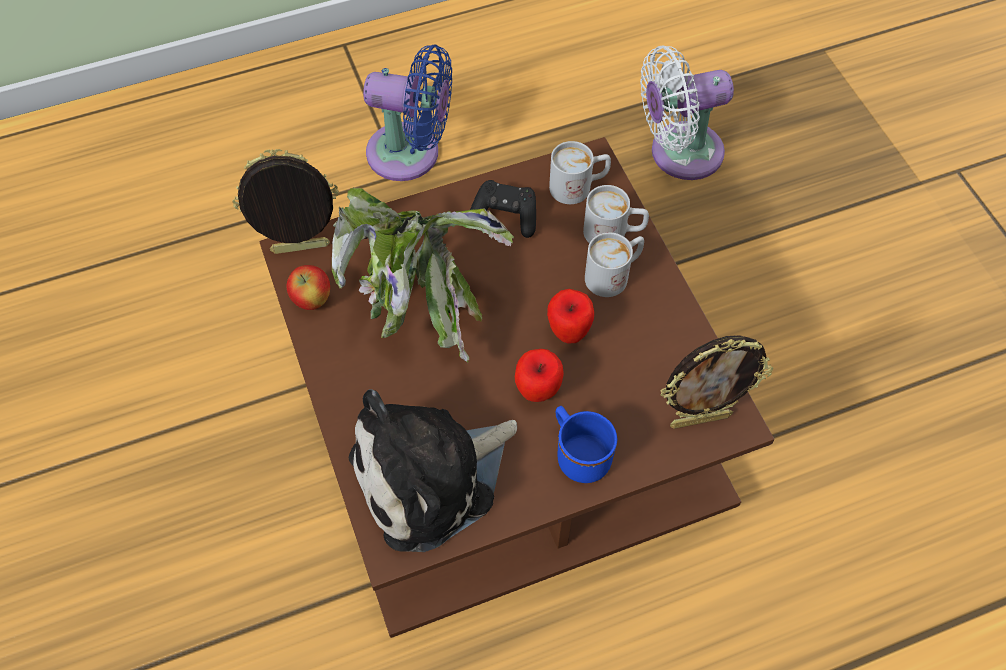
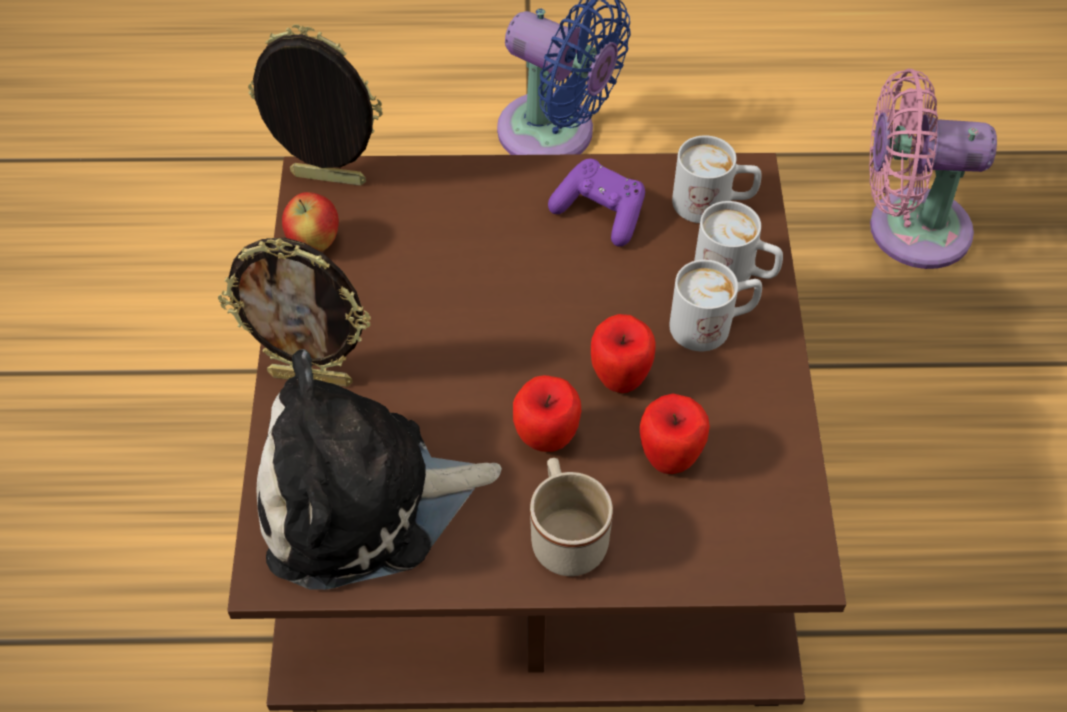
camera: 20 degrees right, 5 degrees down
(419, 298) = (446, 280): potted plant -> none
(505, 216) = (600, 213): black game controller -> purple game controller
(578, 453) = (566, 534): blue mug -> beige mug
(624, 378) = (669, 458): none -> apple
(678, 153) = (907, 228): white fan -> pink fan
(700, 419) = (751, 544): picture frame -> picture frame (312, 377)

